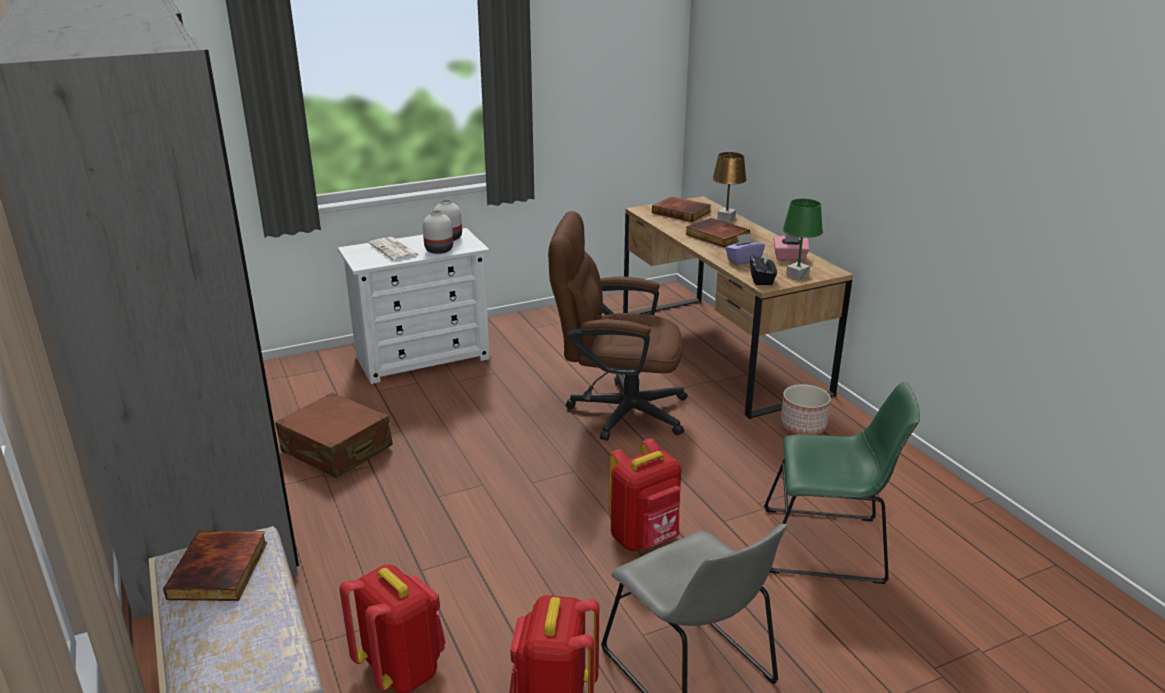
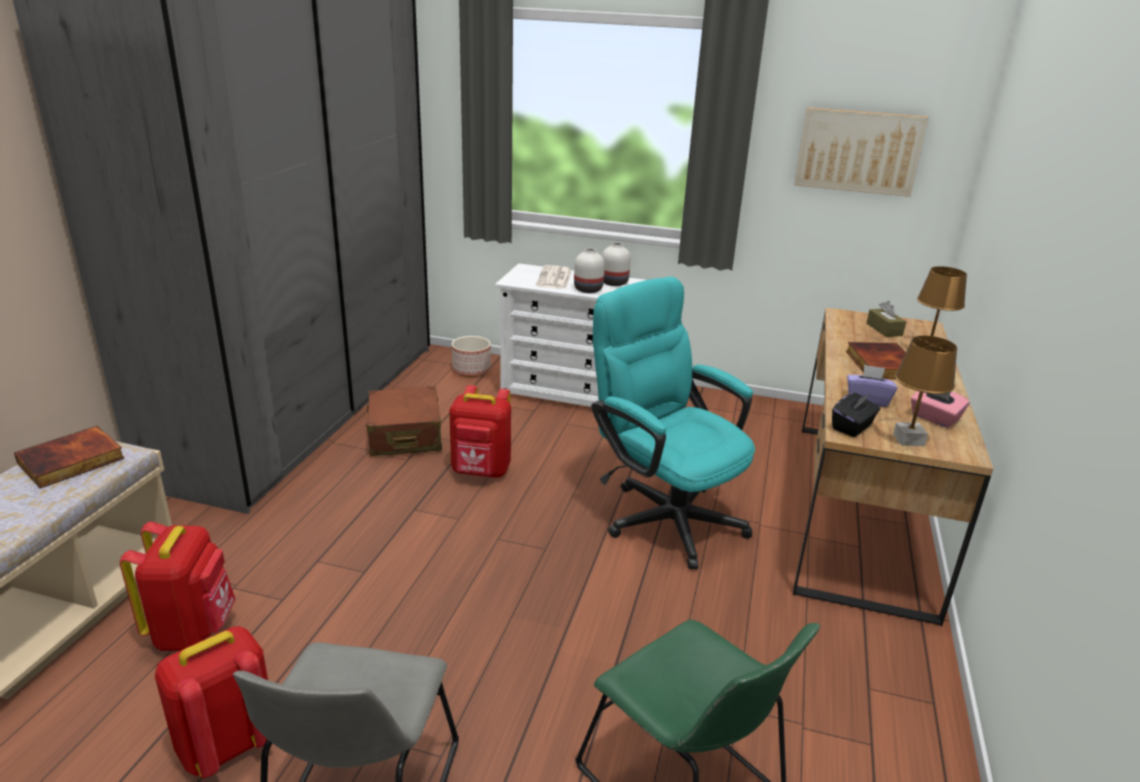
camera: 40 degrees right, 0 degrees up
(607, 76) = (858, 151): none -> picture
(616, 410) = (664, 514): brown office chair -> turquoise office chair
(645, 538) = (513, 649): red backpack -> red backpack (481, 472)
(682, 212) = (884, 329): book -> brown tissue box
(797, 275) = (908, 440): green table lamp -> brown table lamp
(803, 425) = (849, 636): planter -> planter (472, 370)

